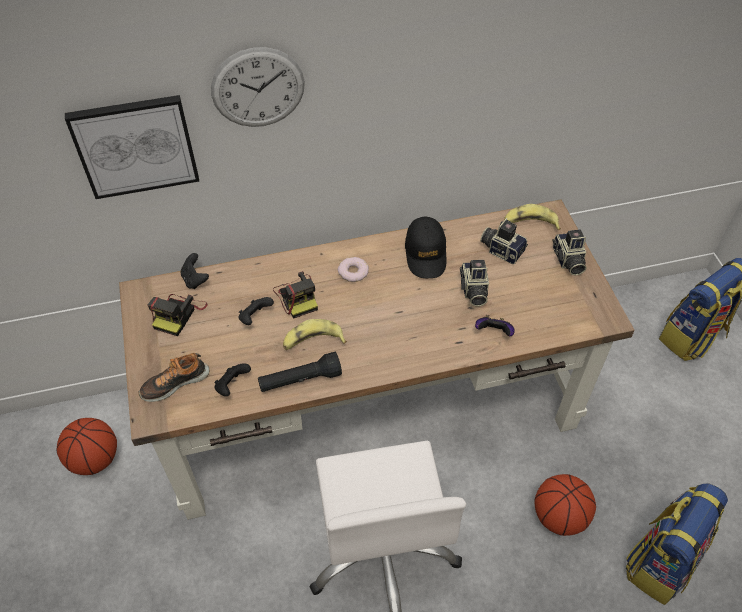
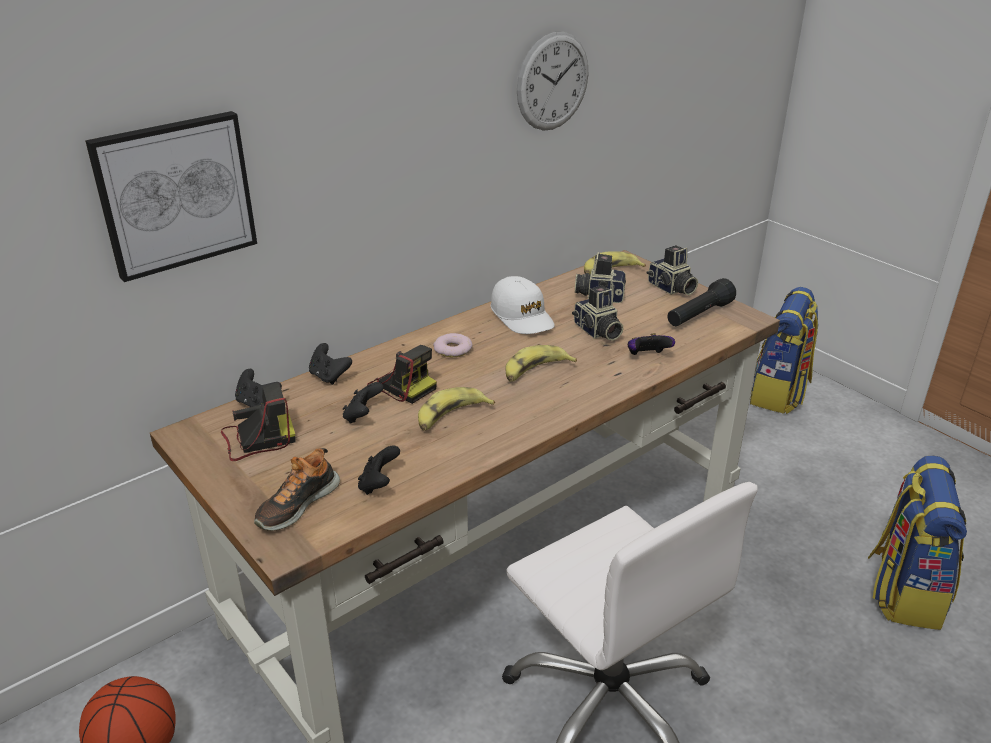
camera: 25 degrees left, 20 degrees down
(179, 314) = (257, 439): camera -> camera turned 105 degrees counterclockwise
(253, 270) = (329, 376): none -> black game controller
(258, 88) = (321, 101): wall clock -> wall clock (553, 82)
(300, 380) = (462, 454): black flashlight -> black flashlight (698, 315)
(399, 317) = (535, 371): none -> banana
(426, 253) = (522, 316): black cap -> white cap
(559, 516) = (774, 588): basketball -> none

